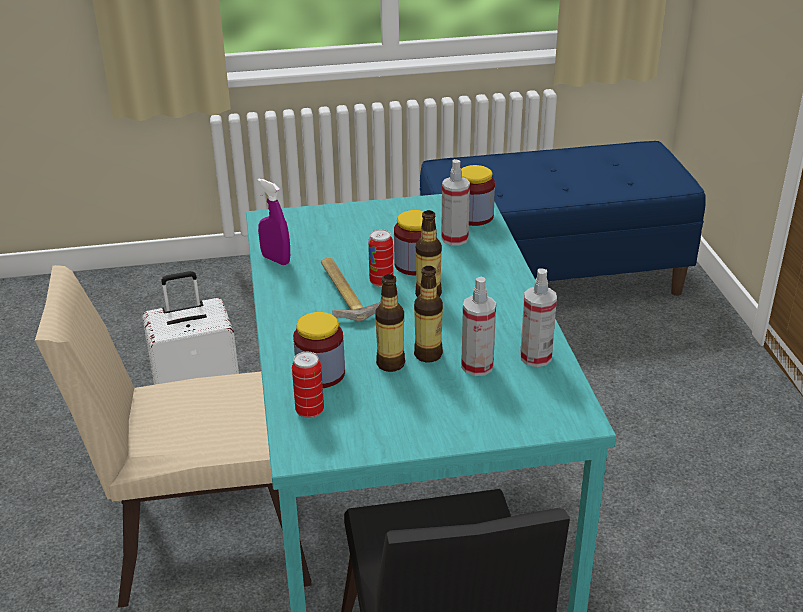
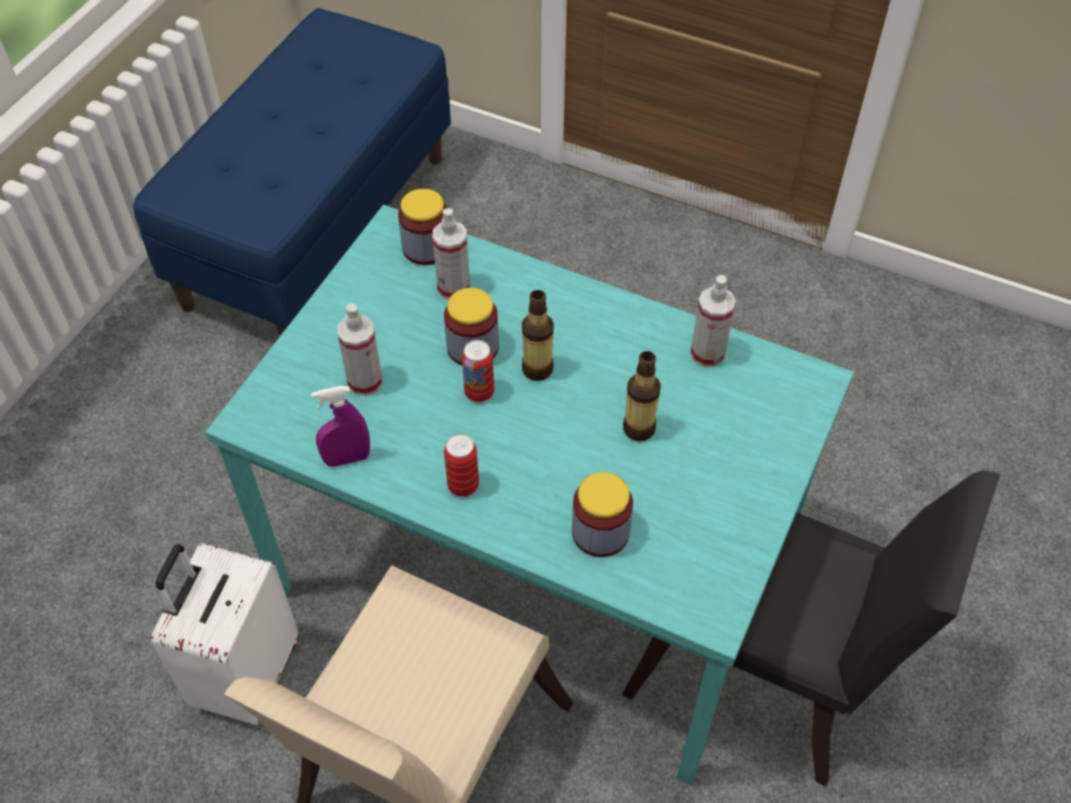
camera: 55 degrees left, 20 degrees up
(309, 411) = (655, 573): can -> can (463, 485)
(349, 293) = (476, 431): hammer -> none
(390, 364) = (629, 466): bottle -> none
(477, 366) = (687, 403): spray bottle -> spray bottle (365, 381)

